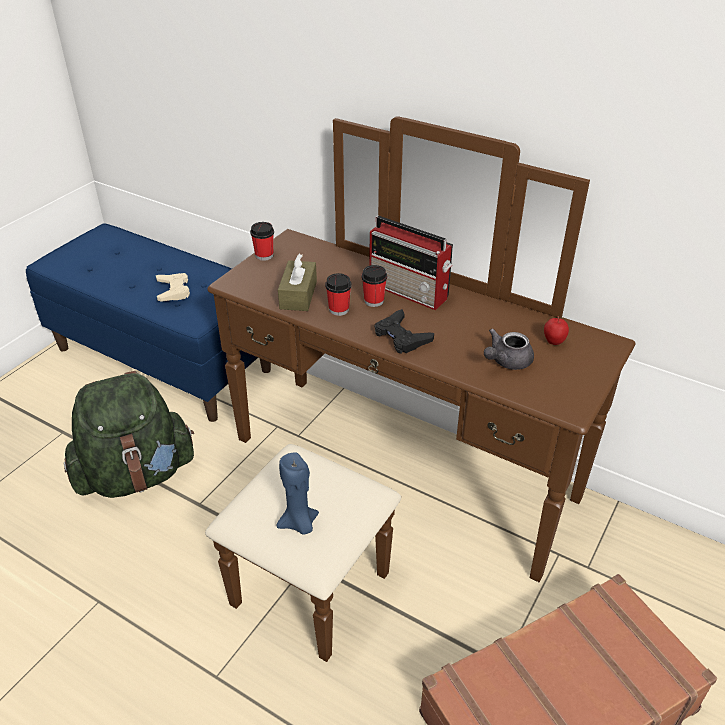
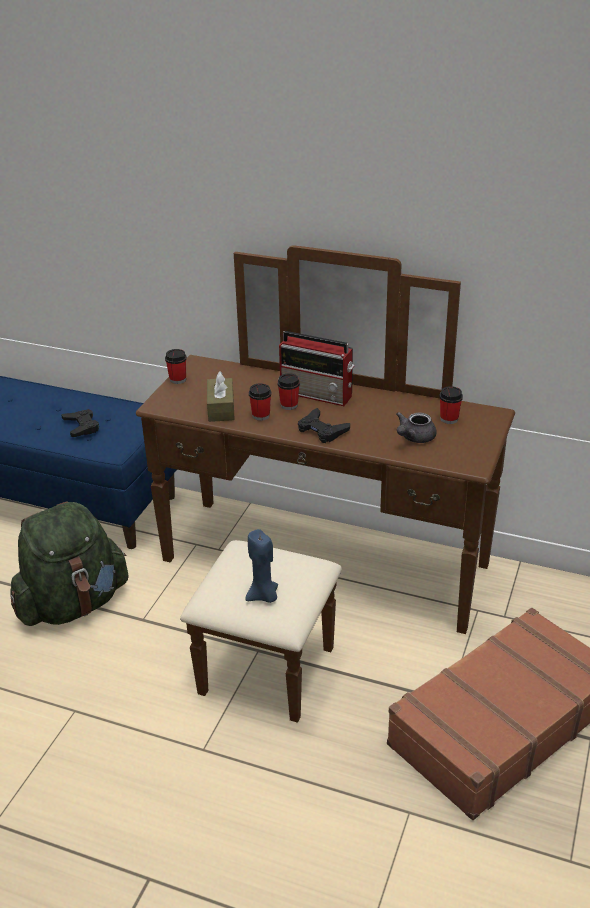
camera: 10 degrees left, 5 degrees down
(173, 290) = (81, 426): beige game controller -> black game controller
(553, 342) = (449, 419): apple -> cup

